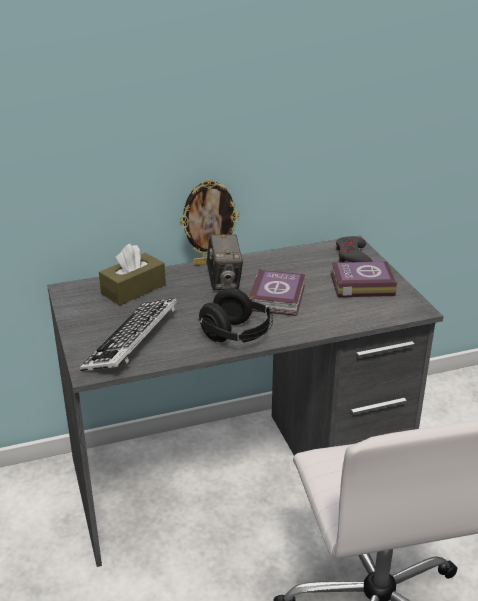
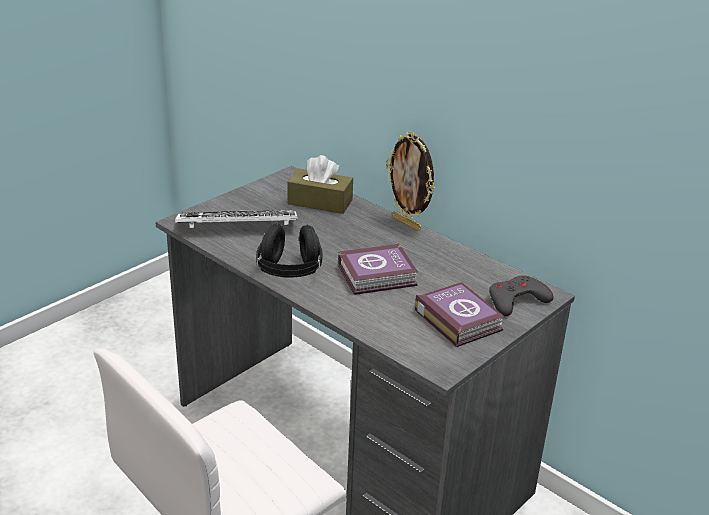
camera: 60 degrees right, 0 degrees up
(224, 282) = (378, 240): camera -> none

